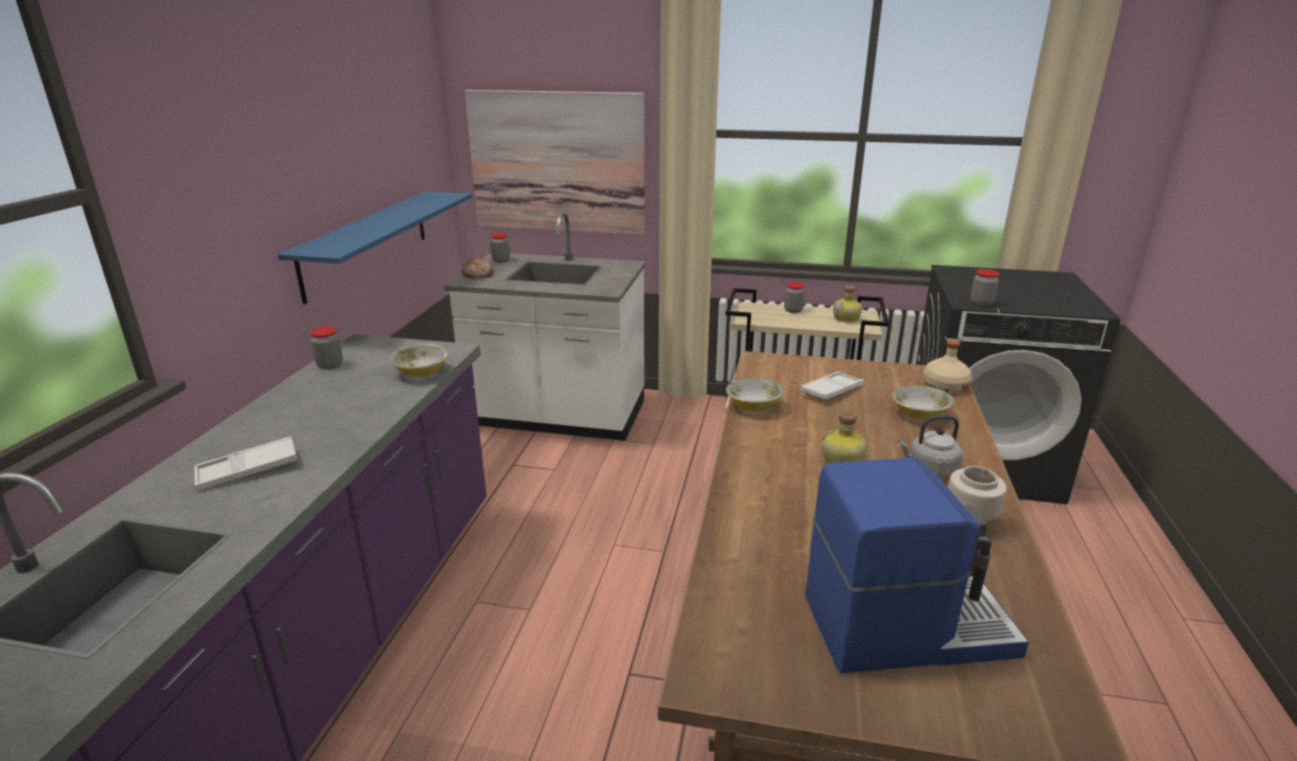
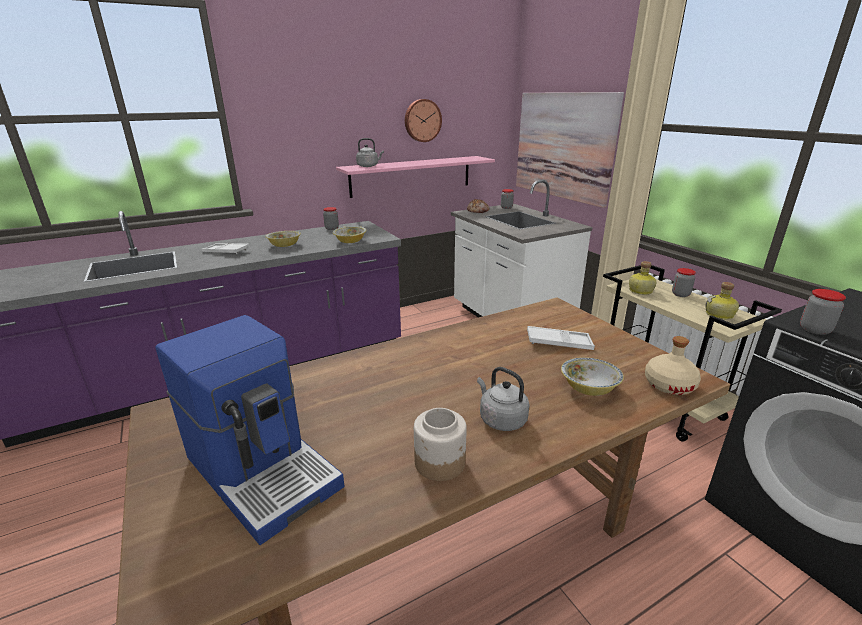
camera: 50 degrees right, 0 degrees up
(336, 241) = (369, 166): none -> grey kettle
(364, 149) = (422, 120): none -> wall clock
(367, 242) = (411, 176): blue shelf -> pink shelf
(753, 407) = (482, 326): bowl -> bowl (284, 245)
(842, 462) = (456, 379): bottle -> bottle (640, 291)

